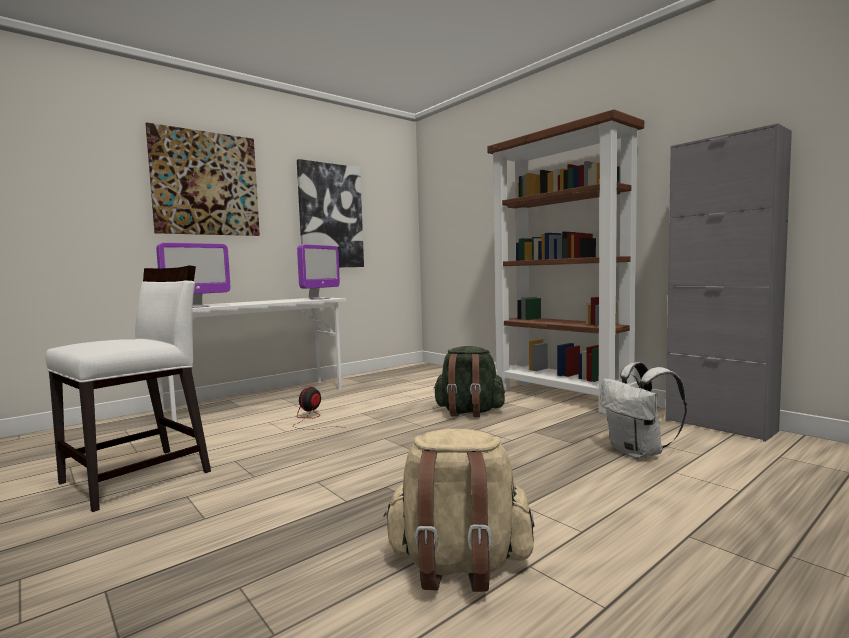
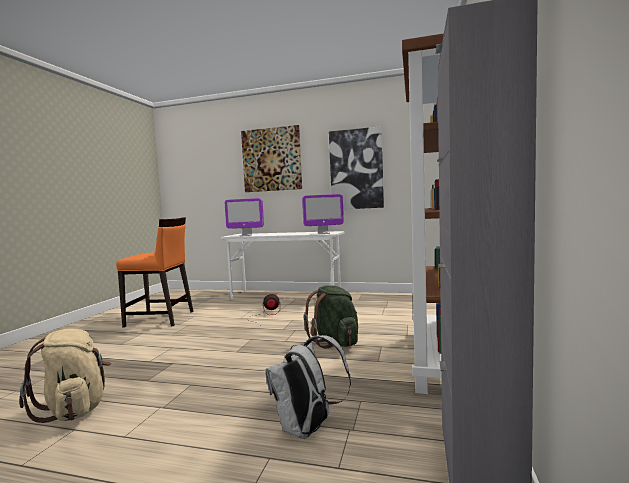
camera: 55 degrees right, 0 degrees up
(138, 476) = (160, 319): white chair -> orange chair

